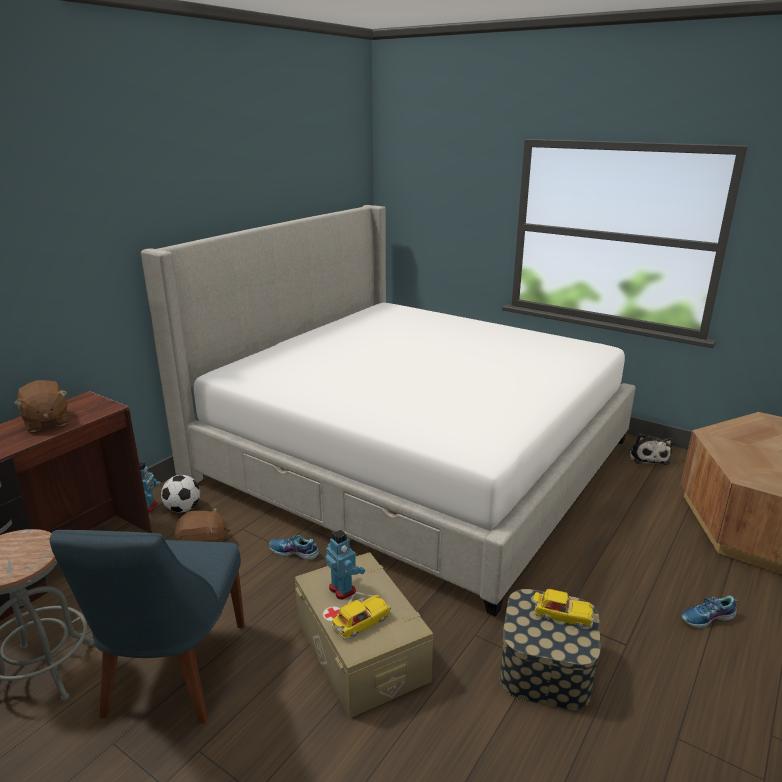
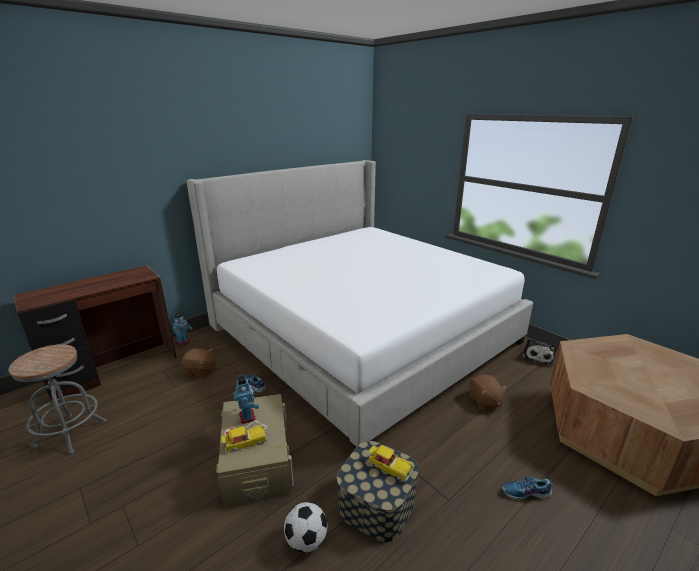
camera: 15 degrees right, 0 degrees up
(46, 422) = (108, 281): brown plush toy -> brown plush toy (485, 401)
(173, 673) = (137, 451): blue chair -> none
(183, 509) = (202, 346): football -> football (306, 540)

